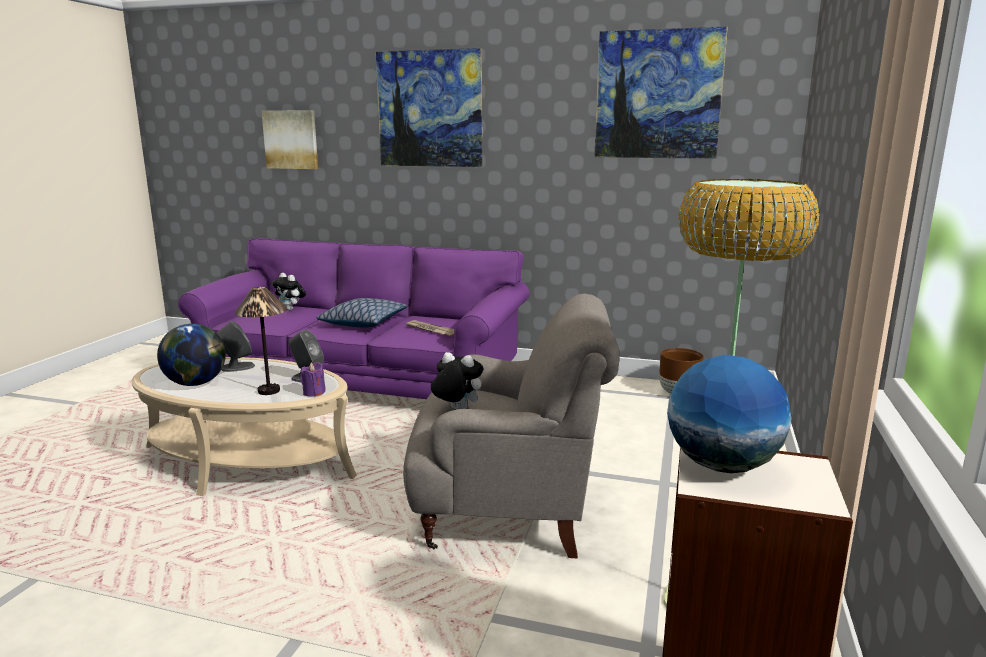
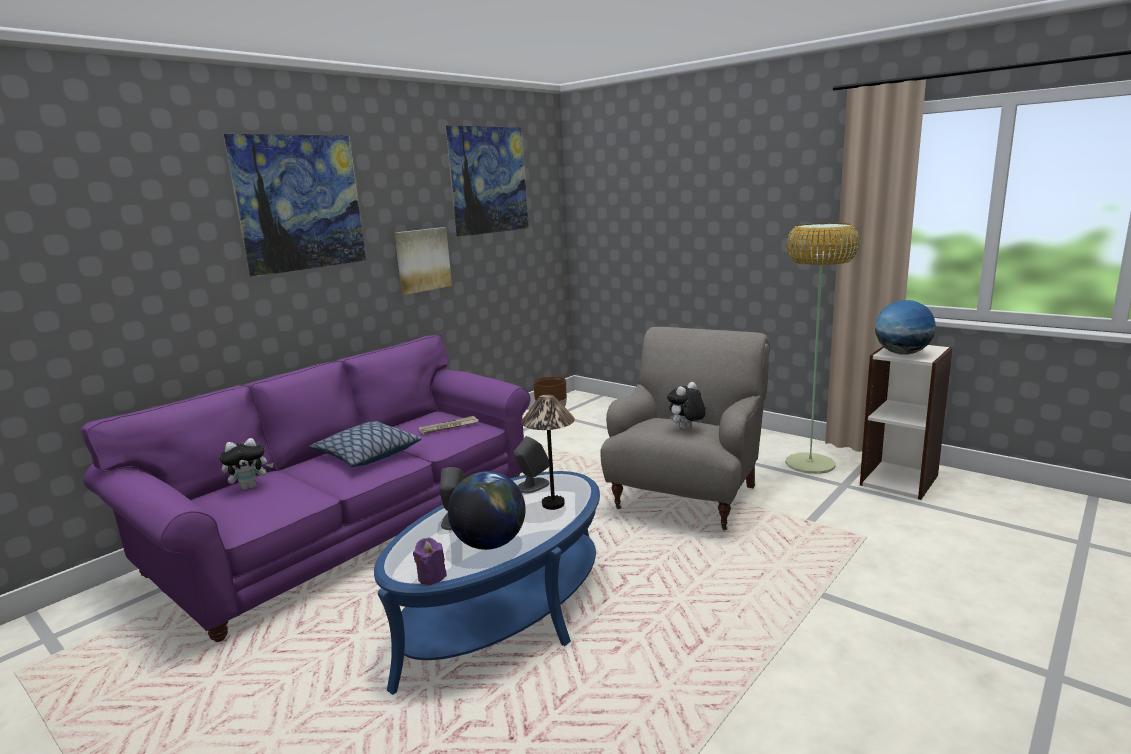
camera: 65 degrees left, 0 degrees up
(247, 461) = (505, 612): beige coffee table -> blue coffee table
(291, 139) = (96, 261): picture -> picture (422, 260)
(314, 392) = (578, 484): purple candle -> purple candle (431, 576)

